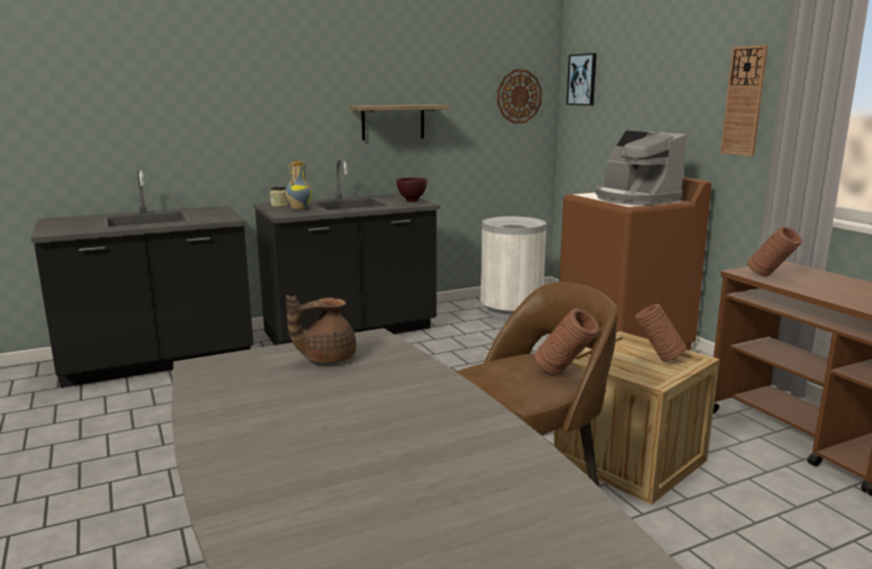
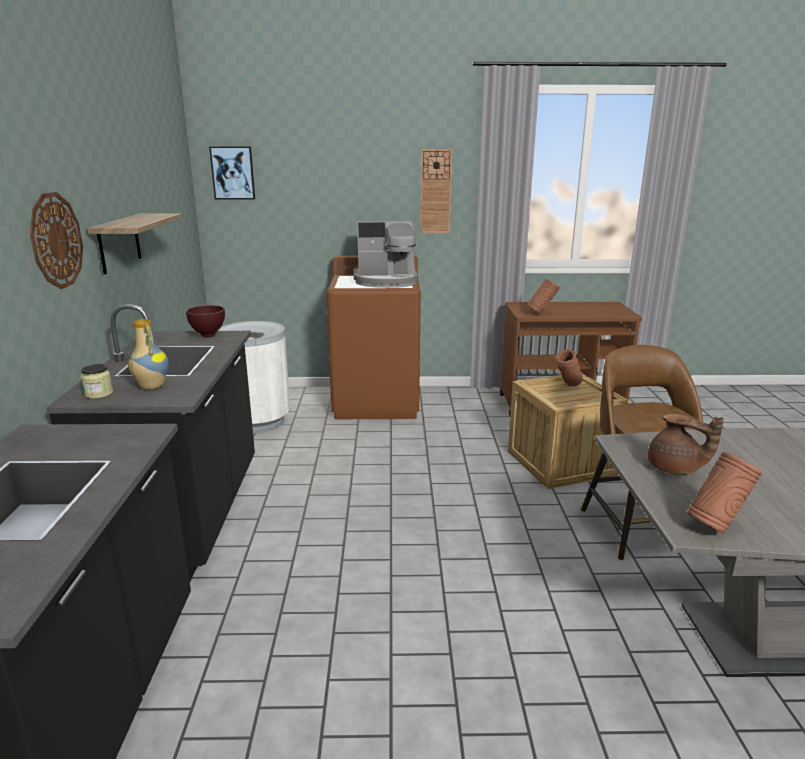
camera: 65 degrees left, 5 degrees up
(326, 358) = (674, 469): brown teapot -> brown teapot turned 45 degrees counterclockwise
(519, 96) = (179, 194): wall clock -> wall clock (56, 240)
(564, 375) = (666, 407): brown vase -> brown vase (715, 526)

